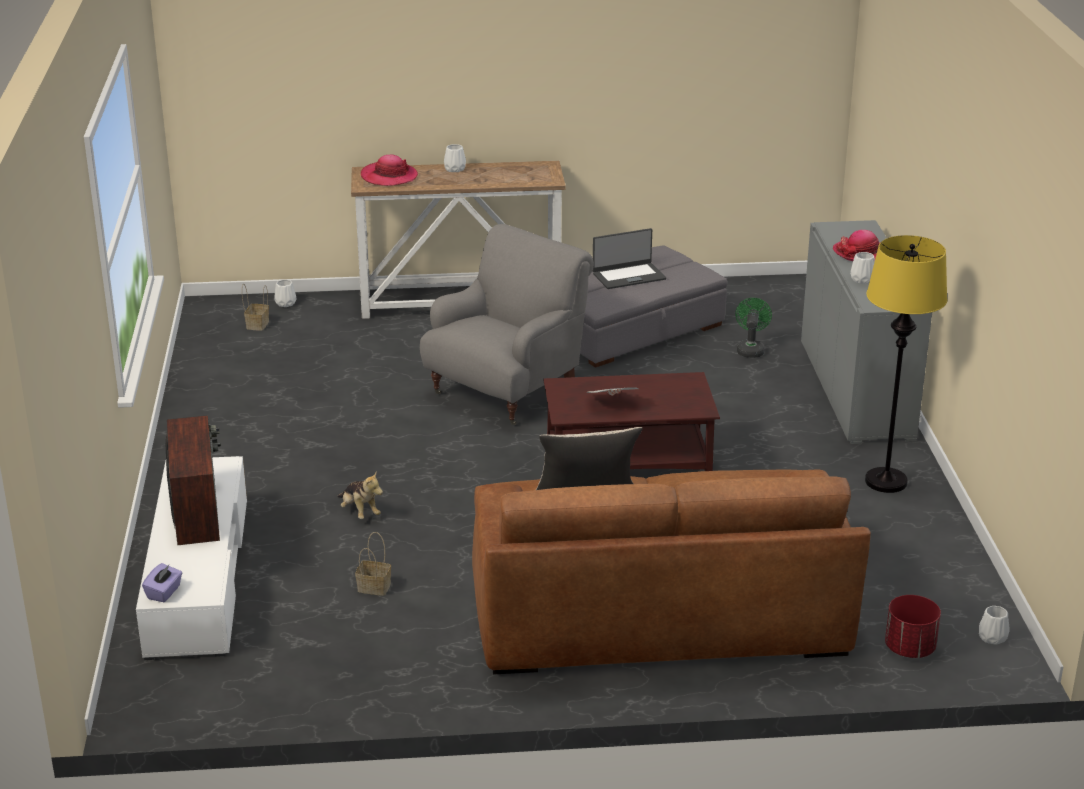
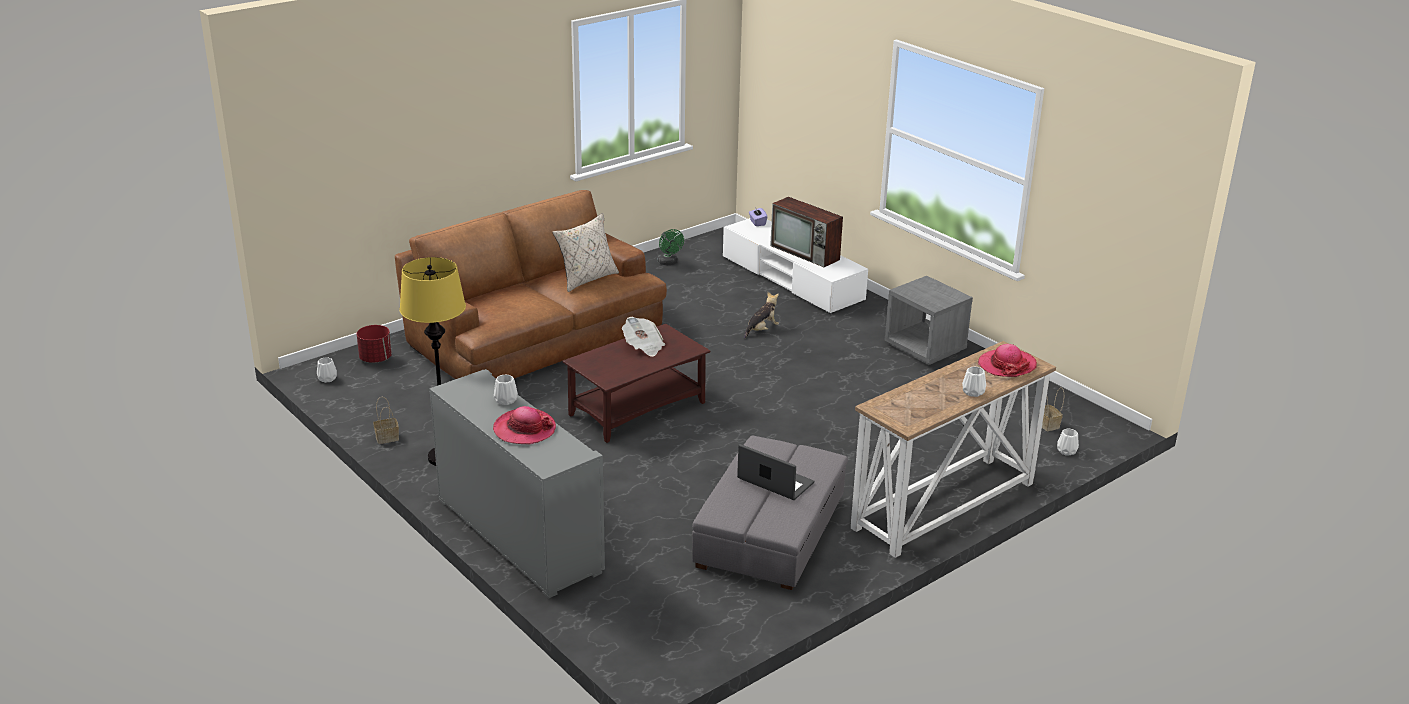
camera: 145 degrees right, 0 degrees up
(220, 426) = (925, 348): none -> grey nightstand
(359, 512) = (761, 330): plush toy -> plush toy turned 120 degrees clockwise
(373, 587) = (698, 300): basket -> basket (388, 437)
(507, 391) = (787, 435): grey armchair -> none
(628, 276) = (775, 481): laptop -> laptop turned 90 degrees clockwise
(750, 349) = (643, 547): green fan -> green fan (669, 263)

